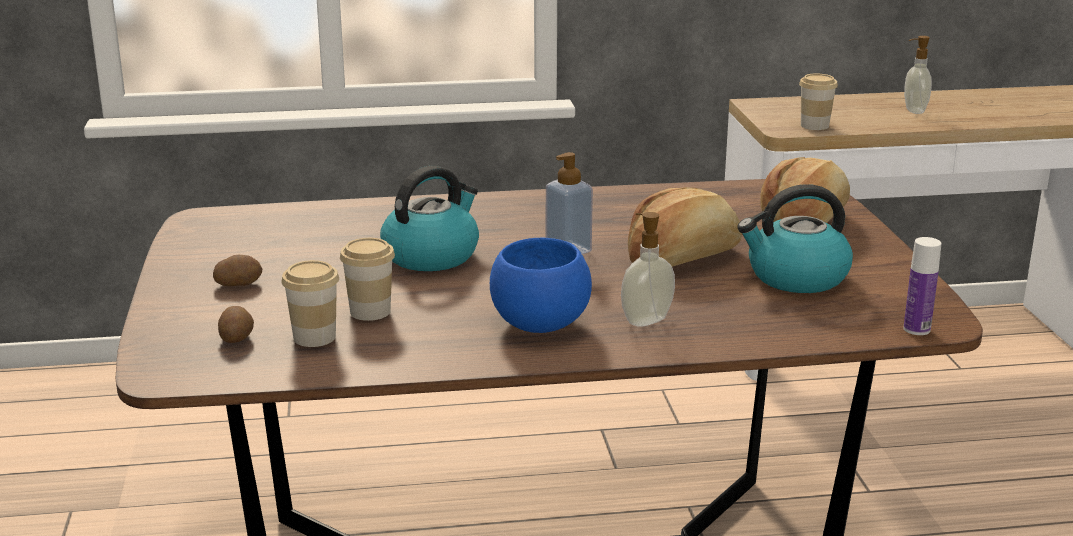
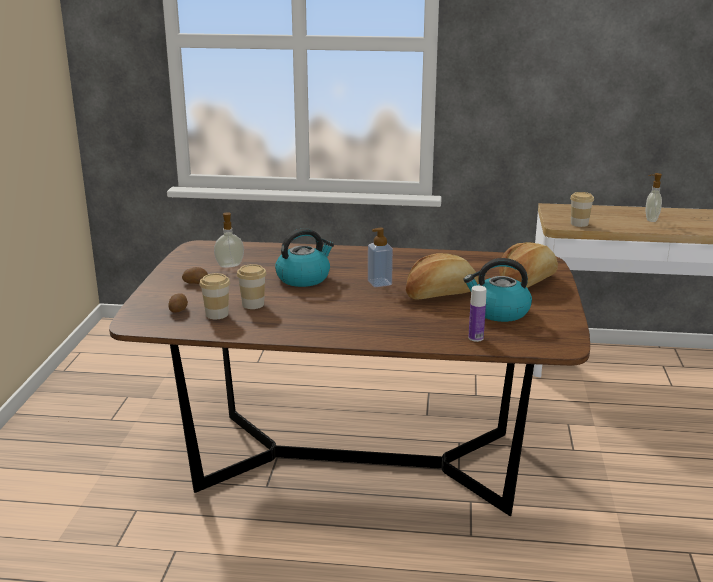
camera: 15 degrees right, 0 degrees up
(538, 325) = (336, 321): blue bowl -> none
(645, 320) = (396, 325): soap dispenser -> soap dispenser (229, 265)
(916, 329) = (548, 348): bottle -> bottle (476, 338)

